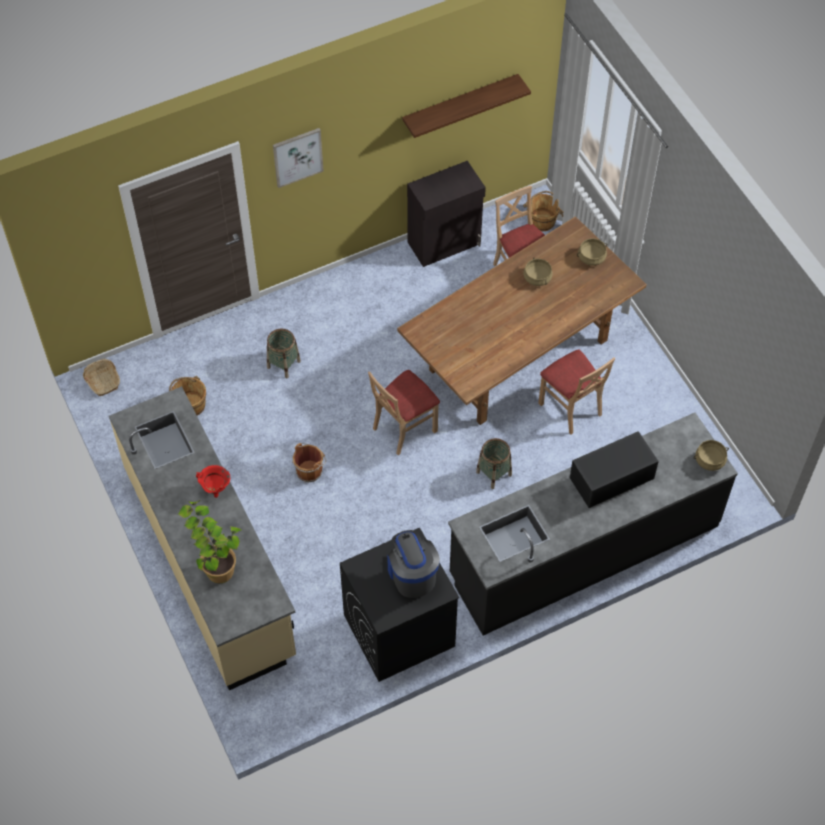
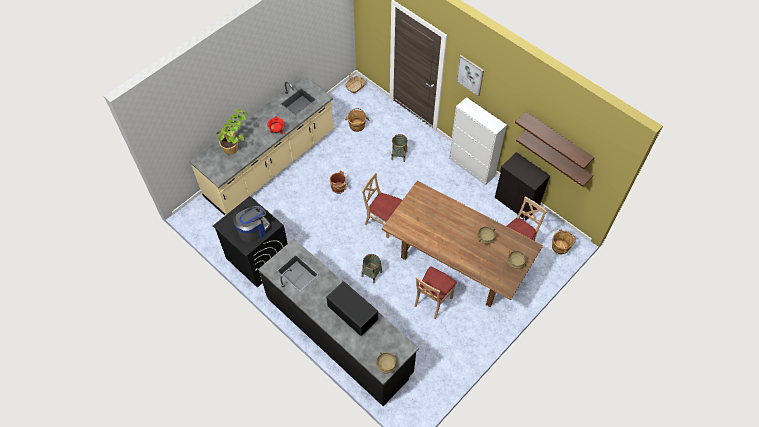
camera: 70 degrees right, 0 degrees up
(354, 275) = (472, 167): none -> white cabinet
(467, 126) = (557, 157): none -> shelf

